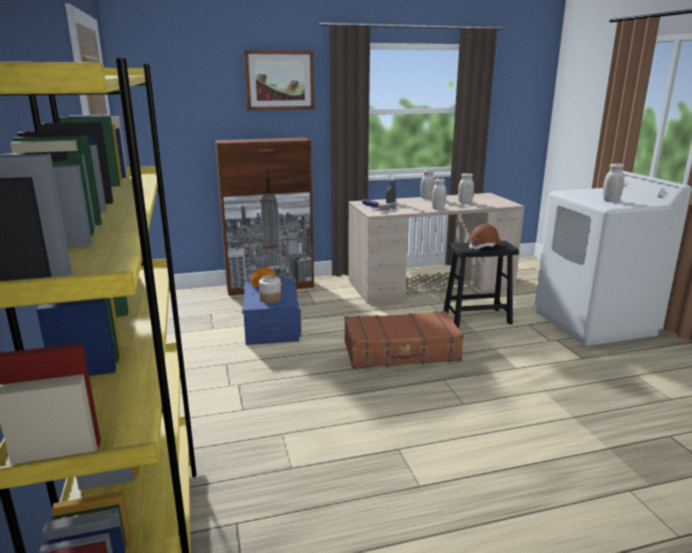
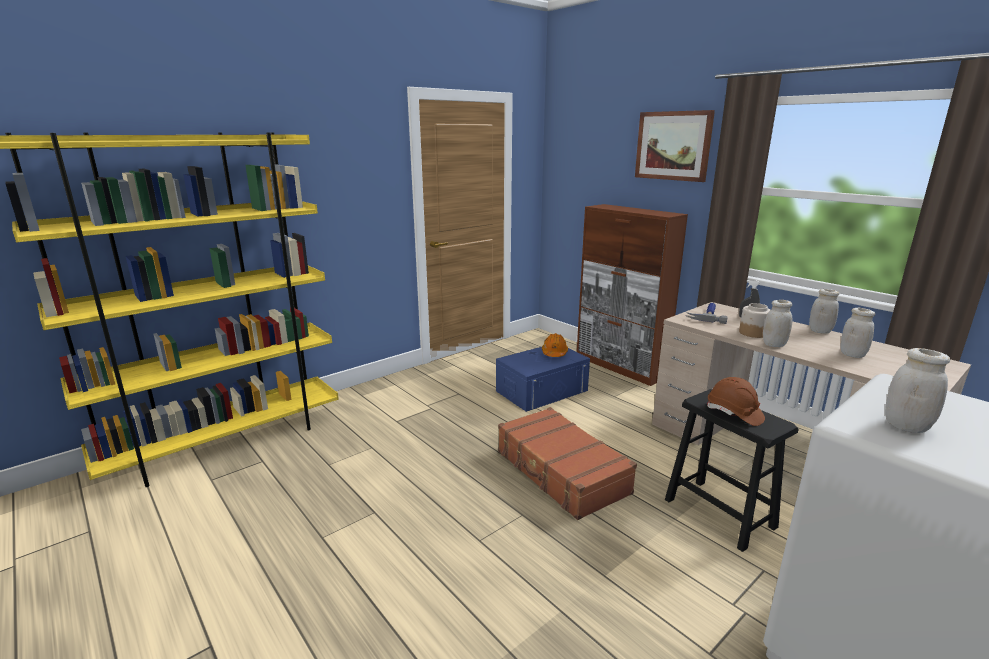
camera: 65 degrees right, 0 degrees up
(270, 299) = (529, 362): jar -> jar (753, 333)

